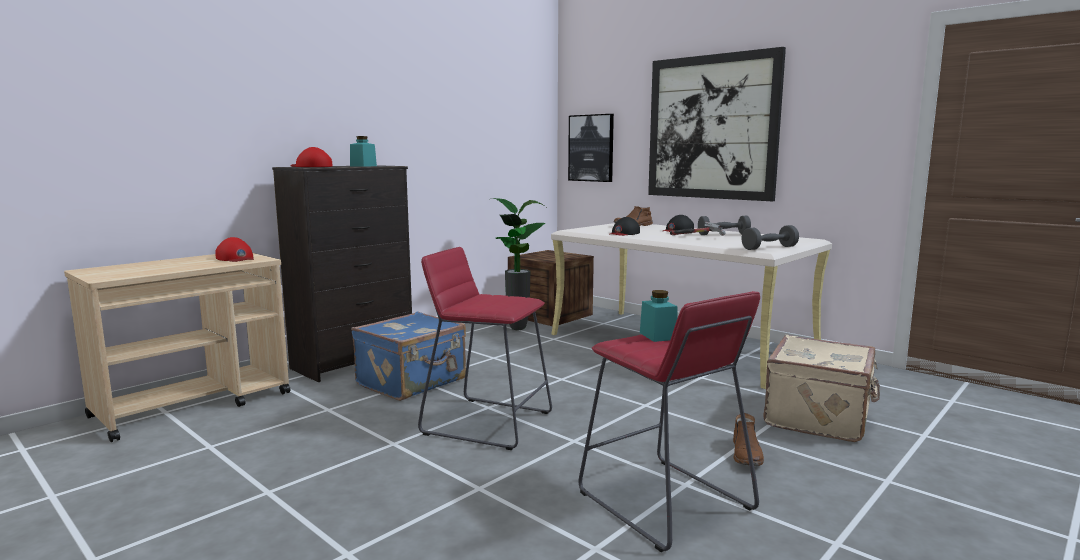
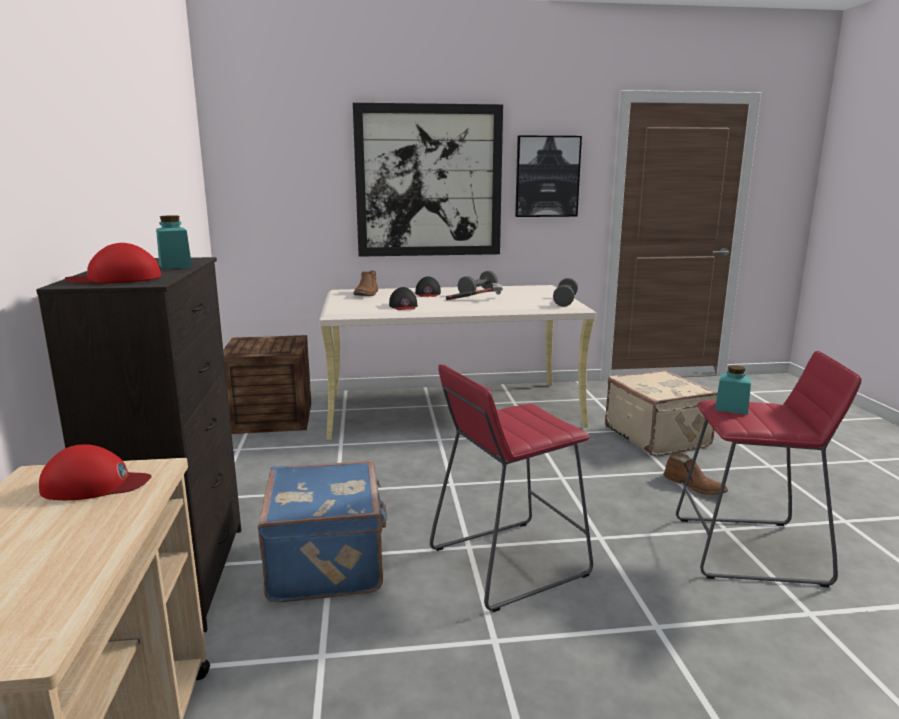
camera: 50 degrees left, 5 degrees up
(517, 329) = (276, 447): potted plant -> none
(591, 148) = (266, 203): picture -> picture (547, 176)

